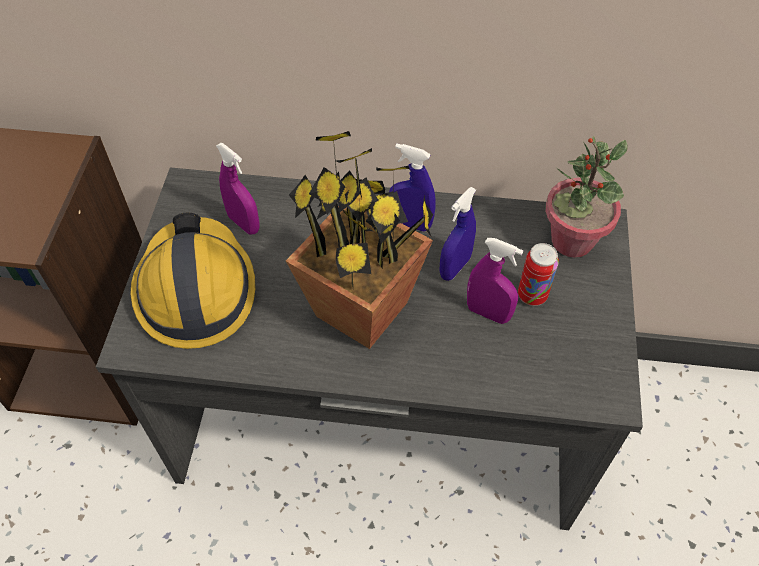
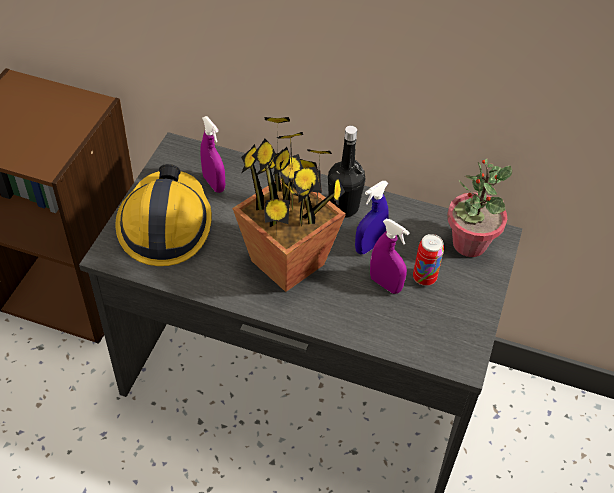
camera: 10 degrees right, 5 degrees down
(410, 223) = (343, 207): blue spray bottle -> black bottle

